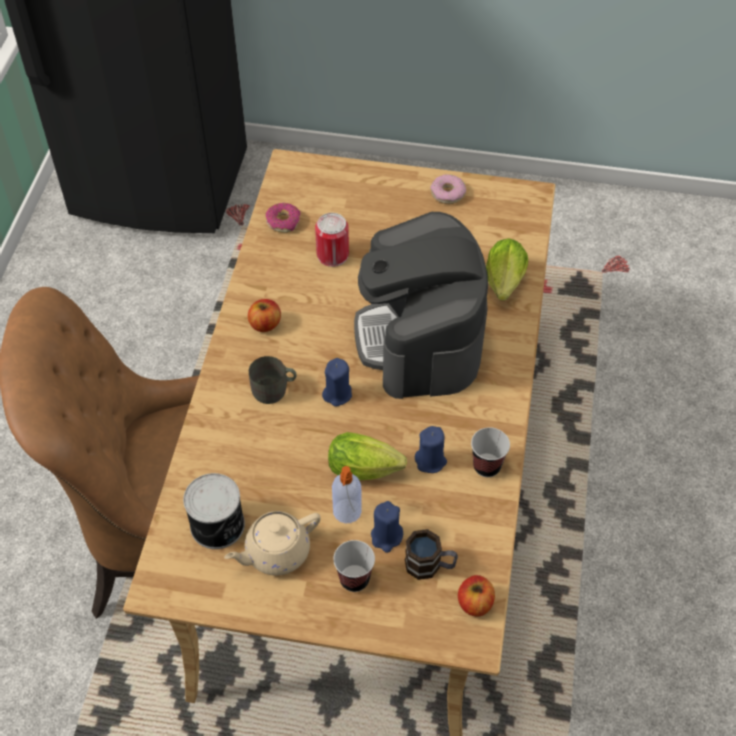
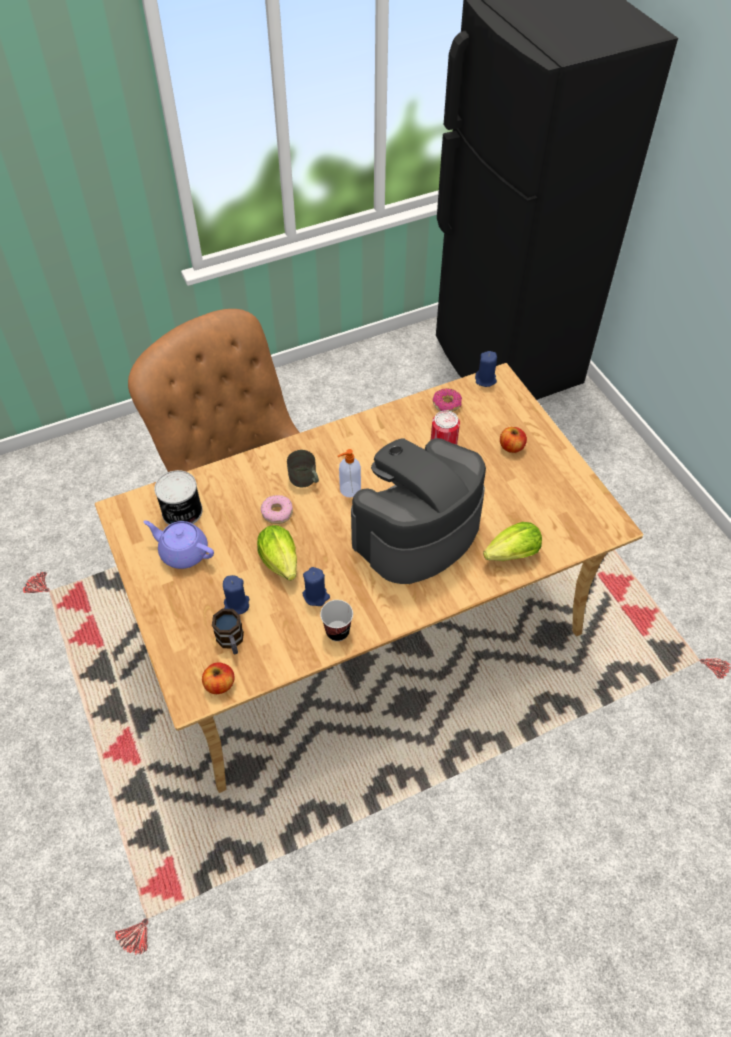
camera: 55 degrees right, 0 degrees up
(265, 324) = (353, 444): apple -> apple (511, 447)
(276, 552) = (183, 552): beige teapot -> purple teapot
(337, 394) = (329, 514): blue candle -> blue candle (485, 380)
(347, 512) = (239, 572): soap dispenser -> soap dispenser (349, 489)
(354, 579) = (192, 605): cup -> none
(448, 193) = (563, 476): donut -> donut (277, 512)

